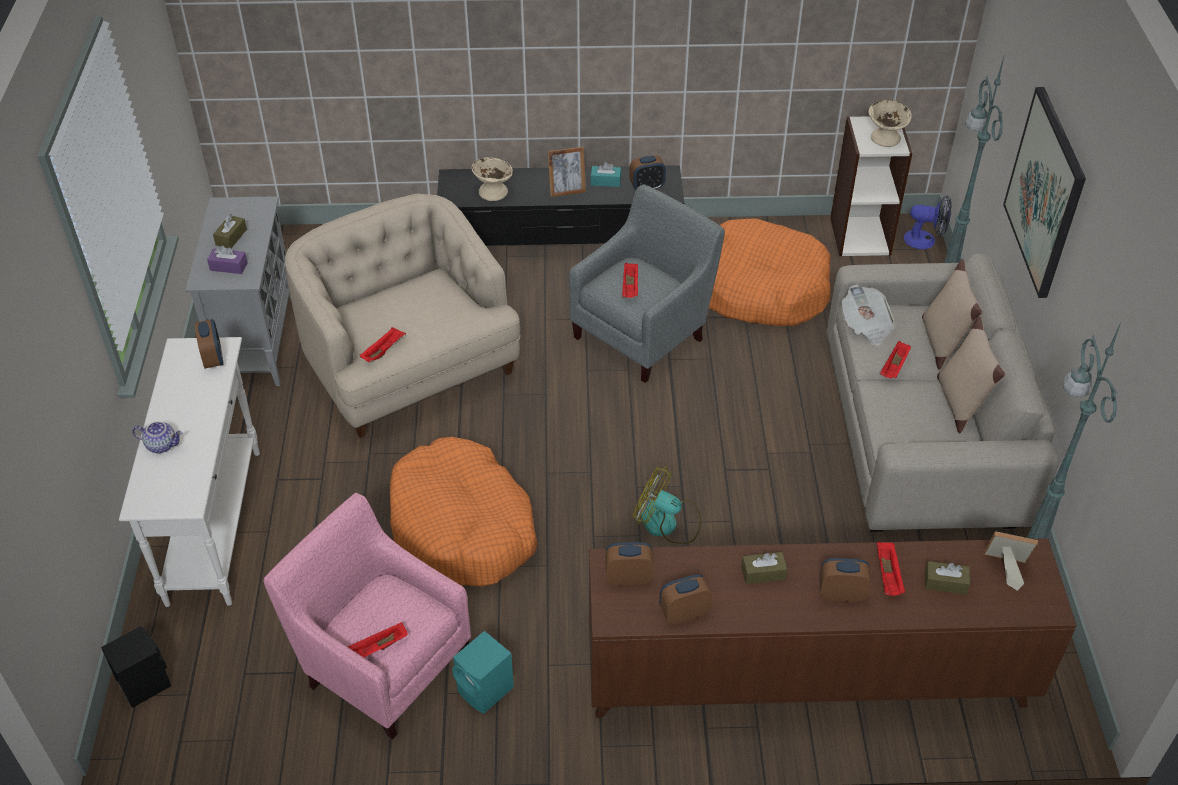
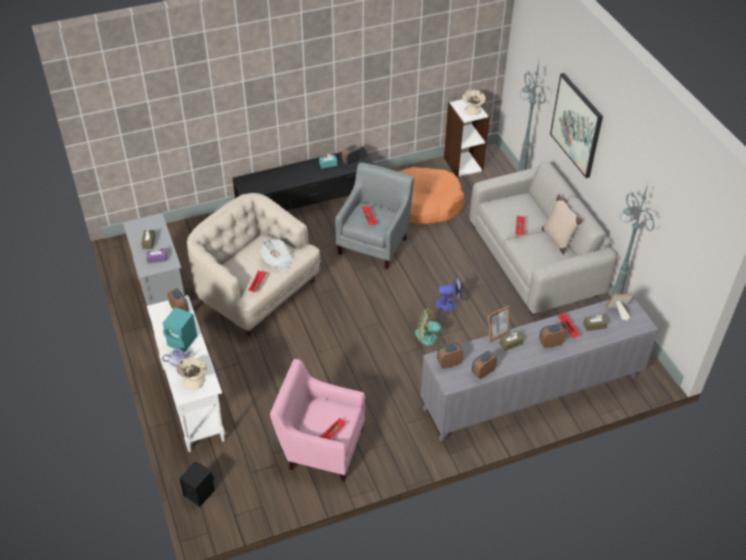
camera: 20 degrees left, 0 degrees up
(463, 527) = (328, 368): orange dog bed -> none
(486, 691) = (380, 444): turquoise speaker -> turquoise speaker (183, 341)
(493, 192) = (269, 184): beige bowl -> beige bowl (193, 381)
(567, 191) = (310, 174): picture frame -> picture frame (497, 335)
(807, 677) = (532, 393): brown cabinet -> grey cabinet
(866, 326) = (497, 212): newspaper -> newspaper (277, 261)
(925, 240) = (497, 159): fan -> fan (449, 304)
(942, 341) = (536, 210): beige pillow -> none

